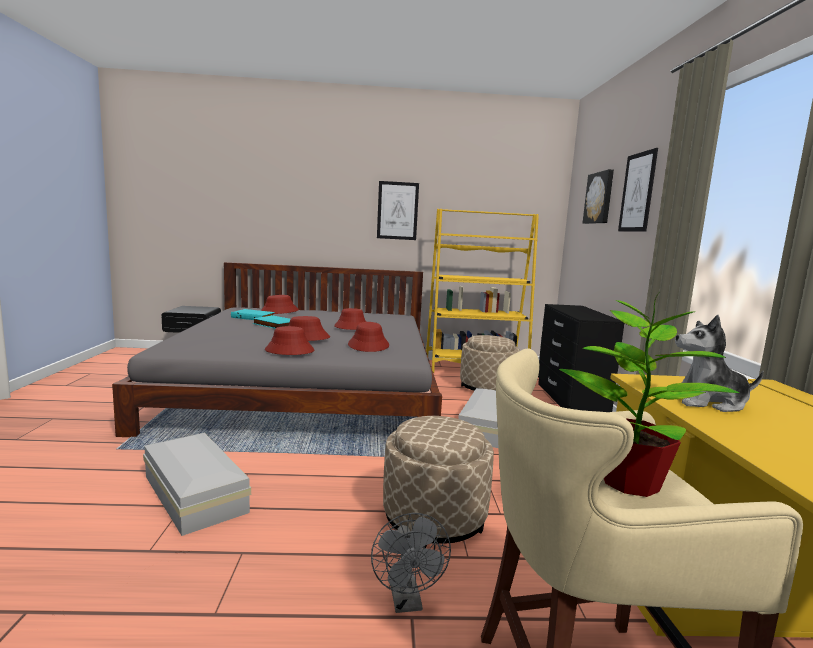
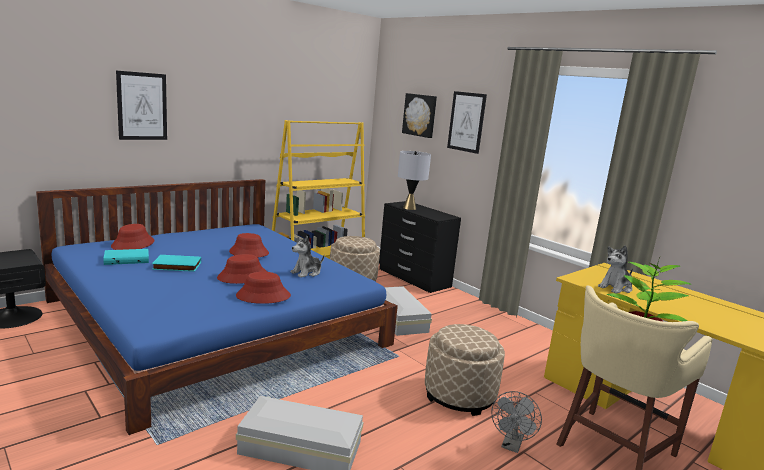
camera: 40 degrees left, 5 degrees up
(306, 387) = (215, 322): grey bed -> blue bed
(368, 345) = (307, 272): red hat -> plush toy
(397, 210) = (237, 119): picture -> picture (142, 106)
(407, 601) = (511, 446): grey fan -> grey fan turned 75 degrees clockwise
(567, 309) = (409, 208): none -> grey table lamp

